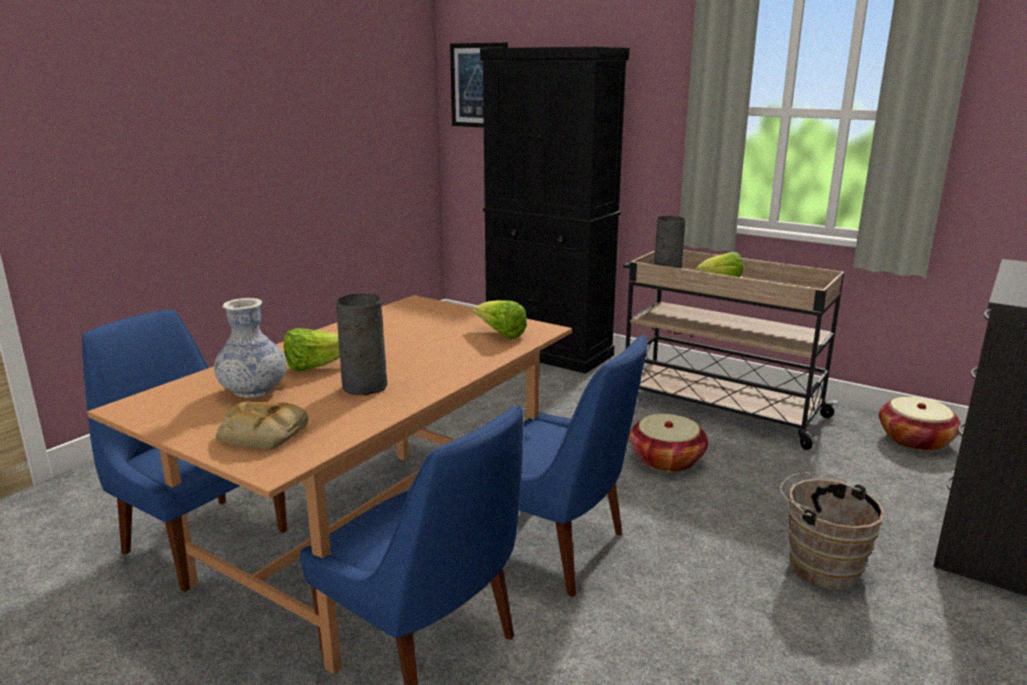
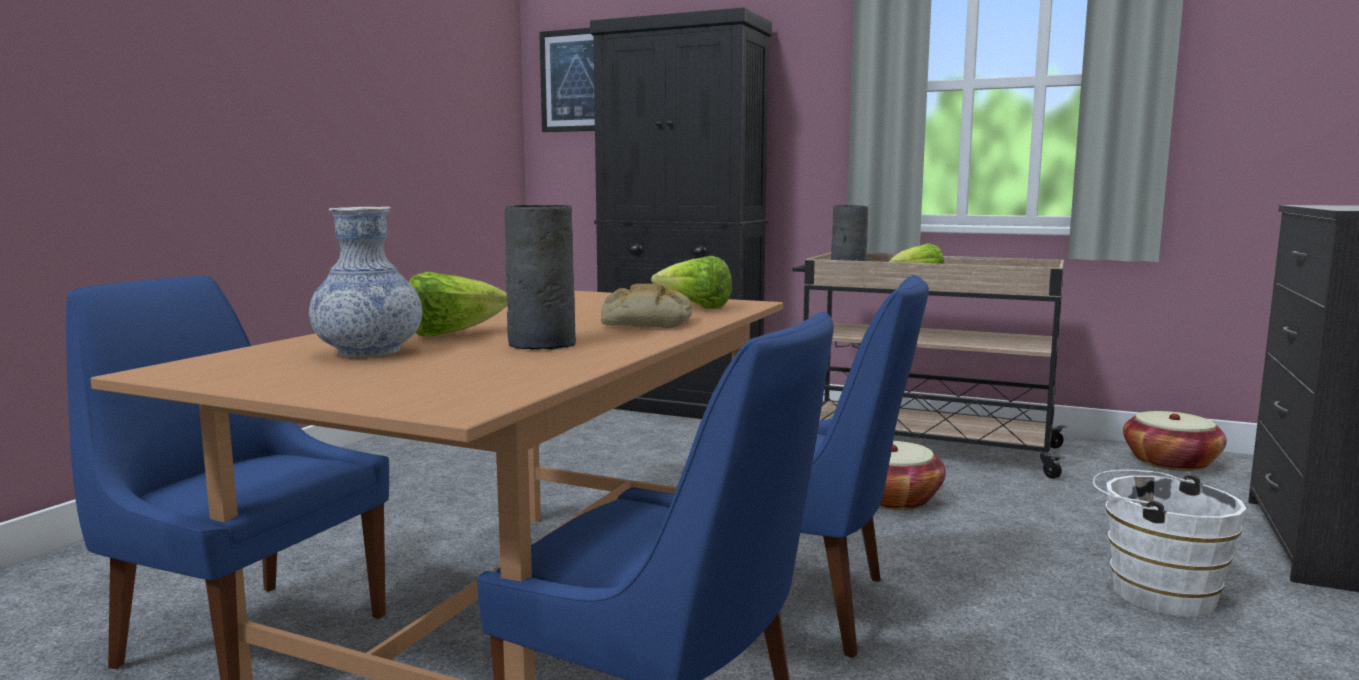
camera: 10 degrees left, 10 degrees down
(261, 434) = (412, 382): bread -> bread (645, 322)
(819, 564) = (1154, 591): brown bucket -> white bucket

